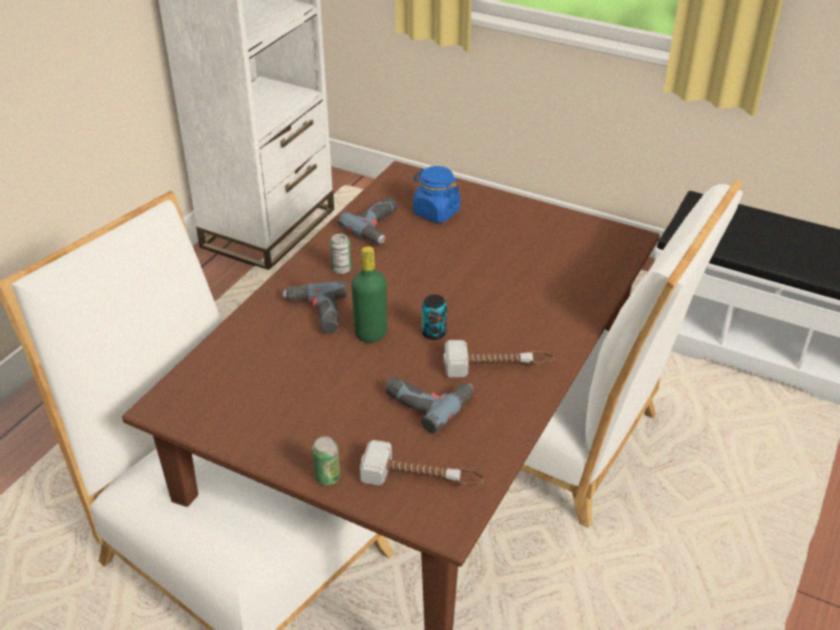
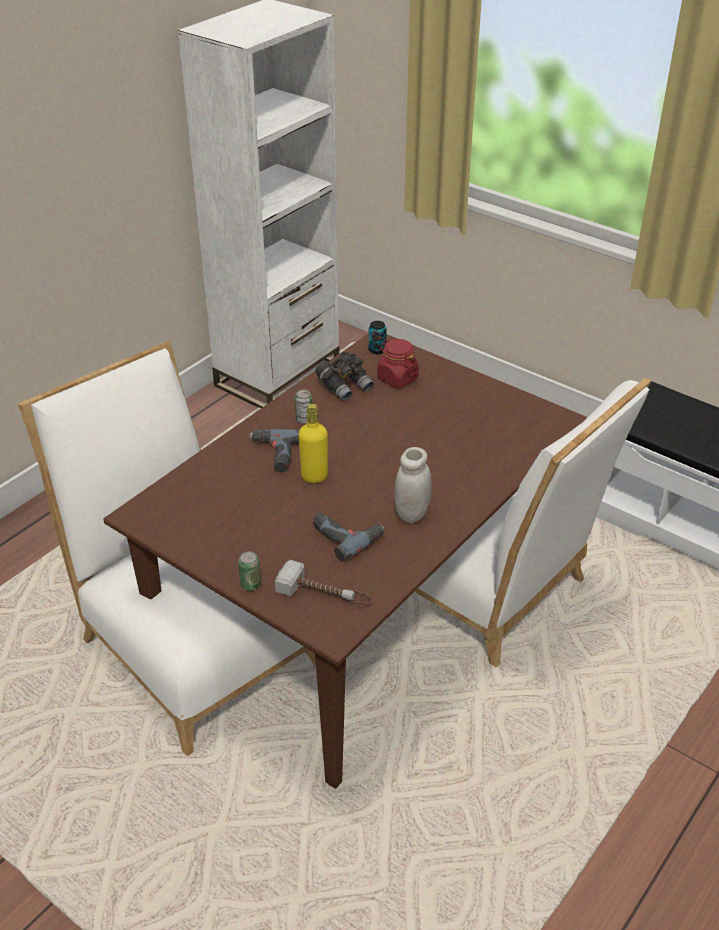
camera: 10 degrees right, 0 degrees up
(371, 334) = (314, 476): green bottle -> yellow bottle
(379, 226) = (345, 386): power drill -> grey binoculars
(434, 333) = (366, 481): can -> can (377, 350)
(436, 212) = (397, 378): blue jar -> red jar
(498, 365) = (412, 514): hammer -> white jar

